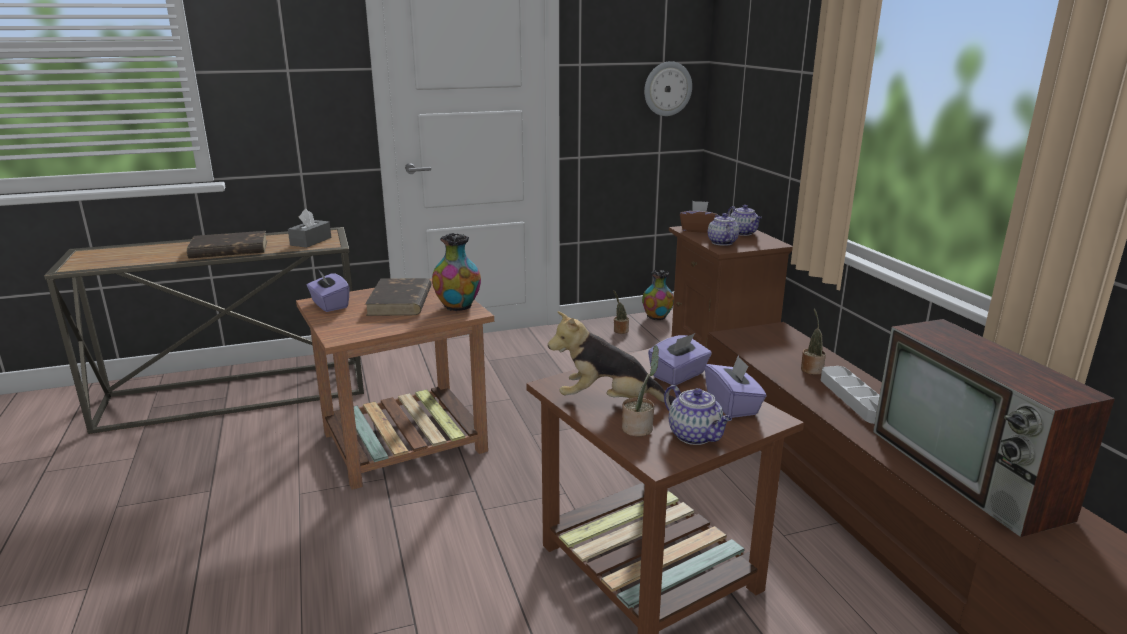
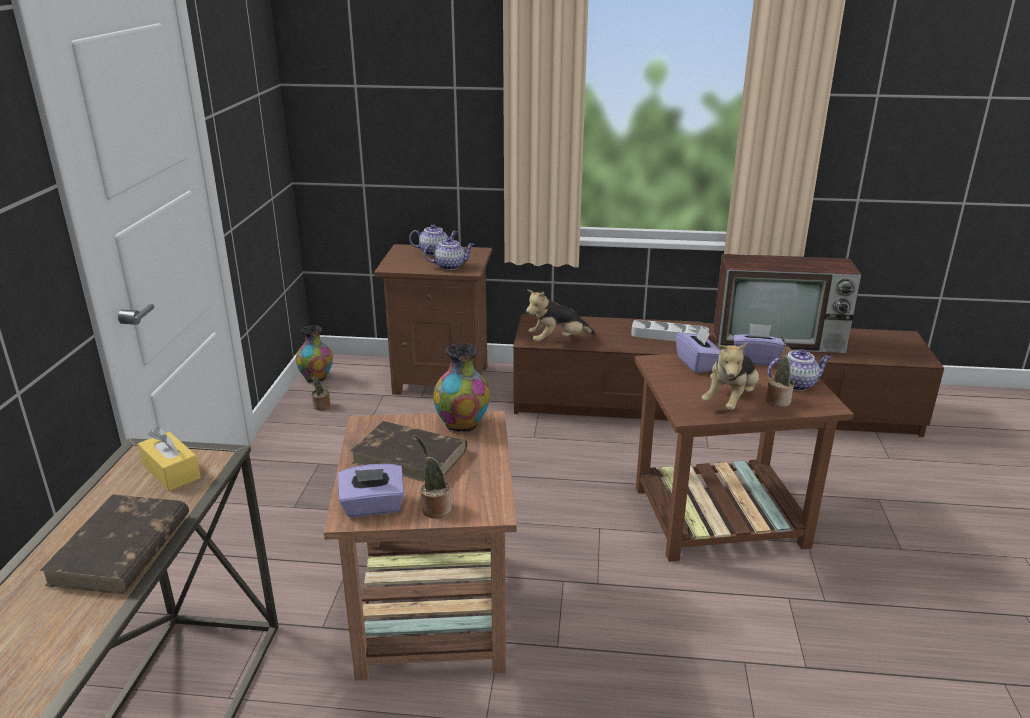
camera: 65 degrees left, 5 degrees up
(311, 241) = (171, 471): grey tissue box -> yellow tissue box
(667, 89) = (268, 123): wall clock -> none
(698, 230) = (401, 264): brown tissue box -> none
(721, 242) = (450, 266): teapot -> teapot turned 150 degrees clockwise
(750, 347) = (557, 341): none -> plush toy
(811, 369) = (614, 333): potted plant -> potted plant (434, 508)

